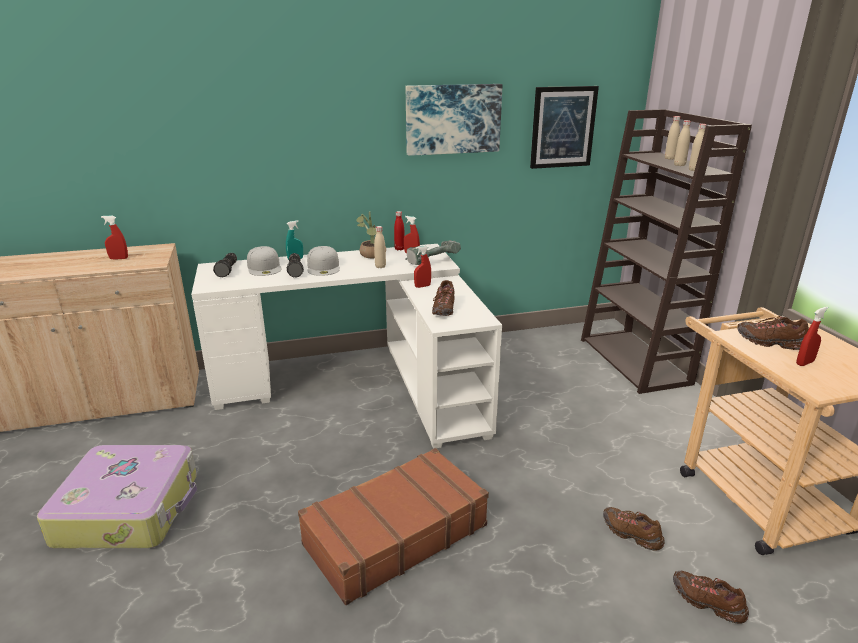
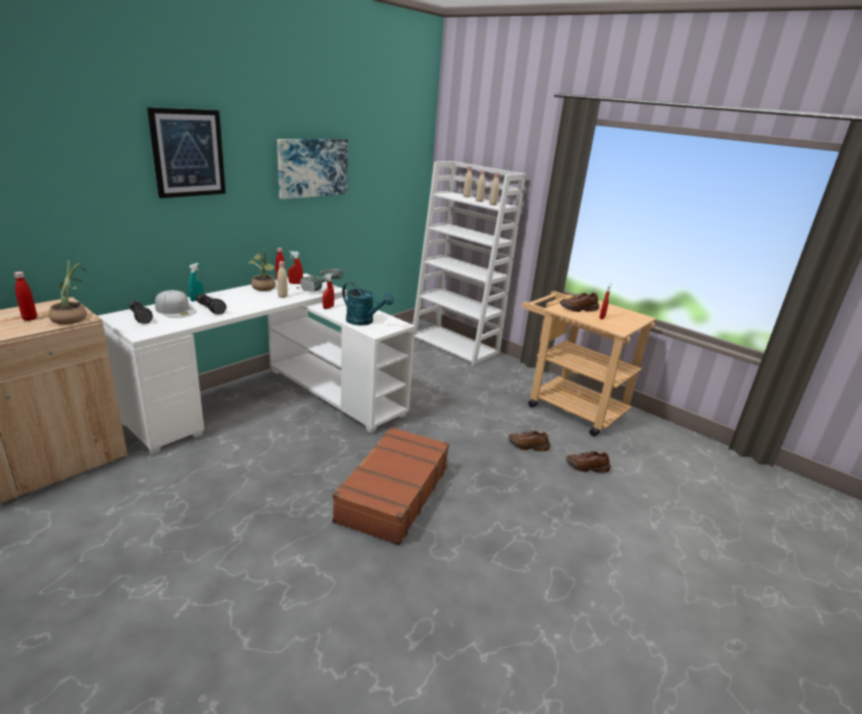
camera: 35 degrees left, 0 degrees up
(119, 258) = (30, 318): red spray bottle -> red bottle
(130, 509) = (151, 552): suitcase -> none
(147, 262) = (73, 318): none -> potted plant
(324, 267) = (233, 303): white cap -> none
(444, 309) = (364, 321): brown shoe -> turquoise watering can
(563, 127) = (385, 174): picture -> picture (188, 153)
(635, 361) = (455, 345): brown bookcase -> white bookcase

